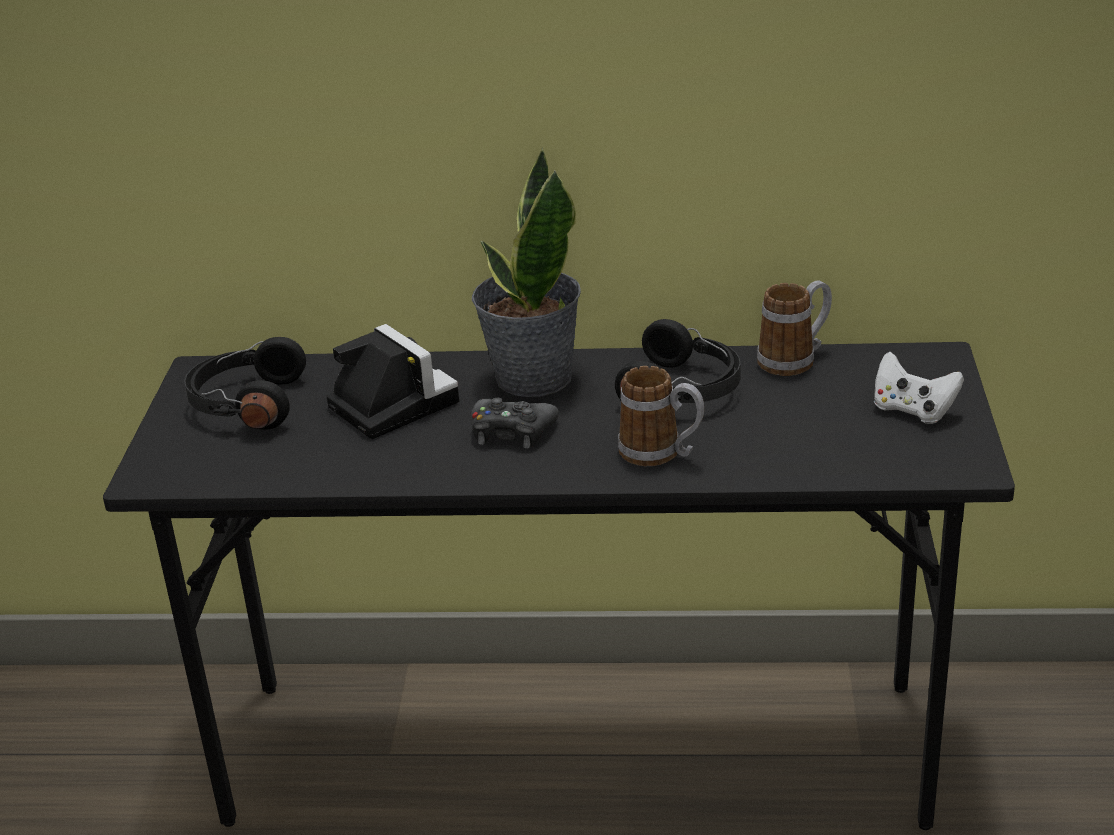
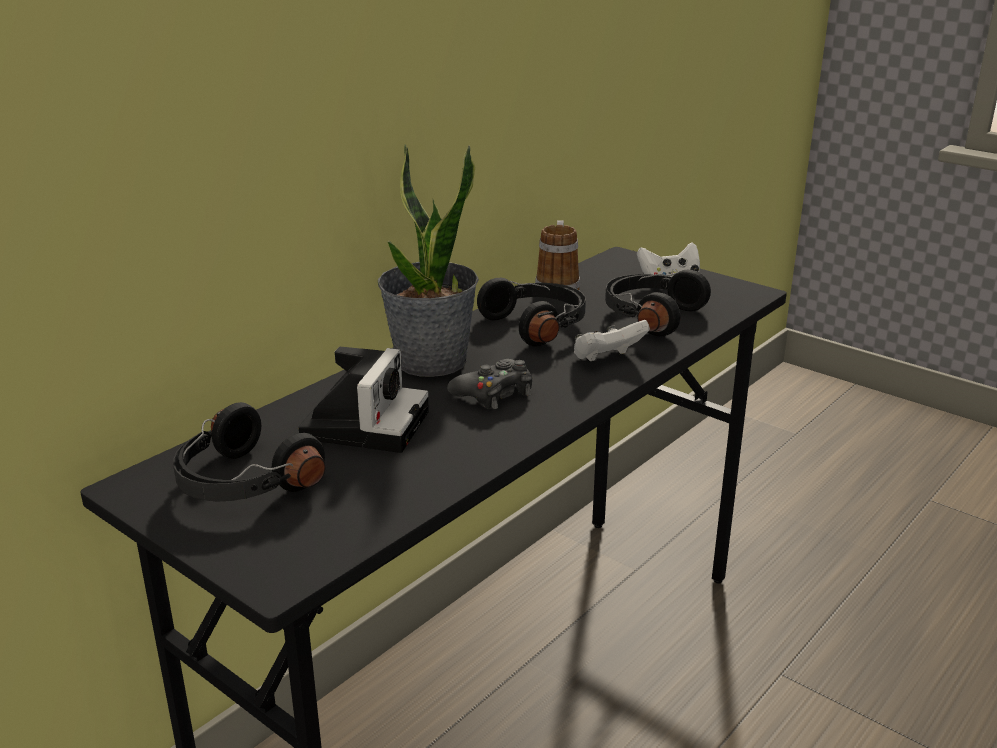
camera: 55 degrees left, 5 degrees down
(389, 403) = (365, 422): camera -> camera turned 105 degrees clockwise
(661, 454) = (607, 359): mug -> white game controller
(801, 435) = (650, 316): none -> black headphones

